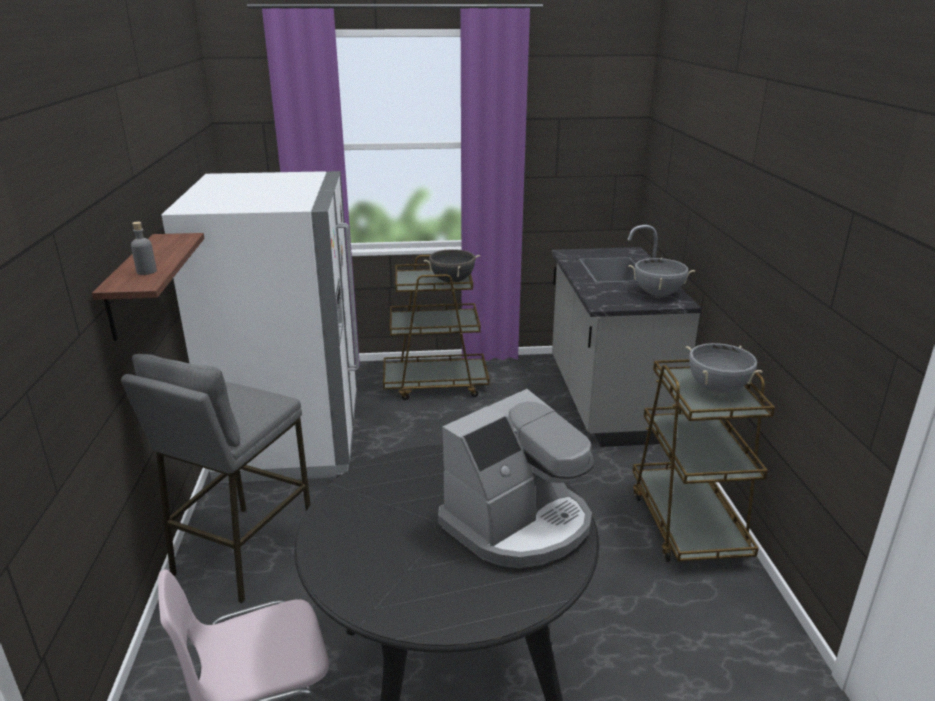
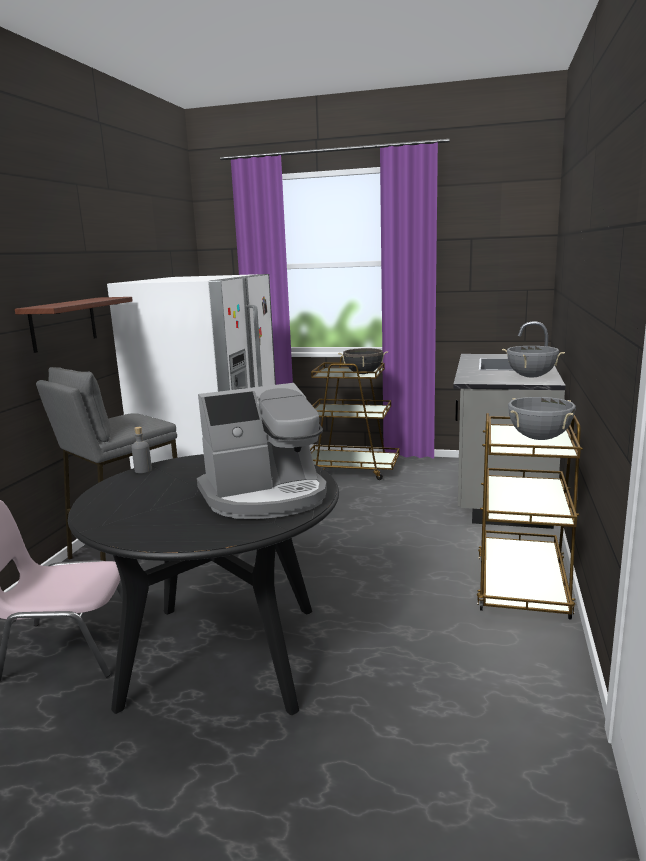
camera: 20 degrees right, 10 degrees down
(146, 271) = (63, 304): grey bottle -> grey bottle (143, 470)

